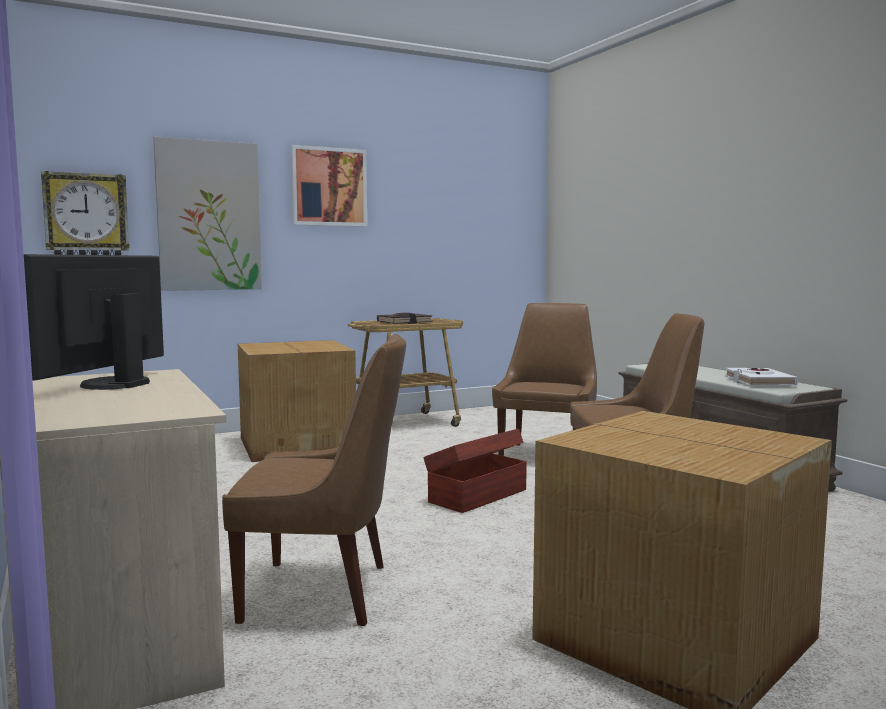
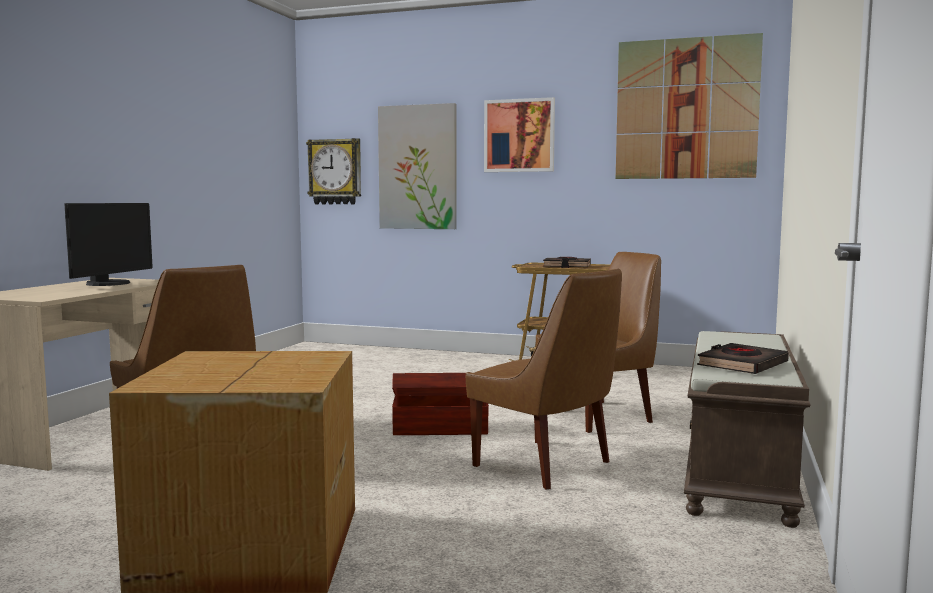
camera: 45 degrees right, 0 degrees up
(112, 384) = (110, 284): monitor -> monitor turned 135 degrees clockwise
(298, 444) = (442, 366): cardboard box -> none
(478, 173) = (686, 109): none -> picture
(759, 382) = (742, 365): white book -> black book

